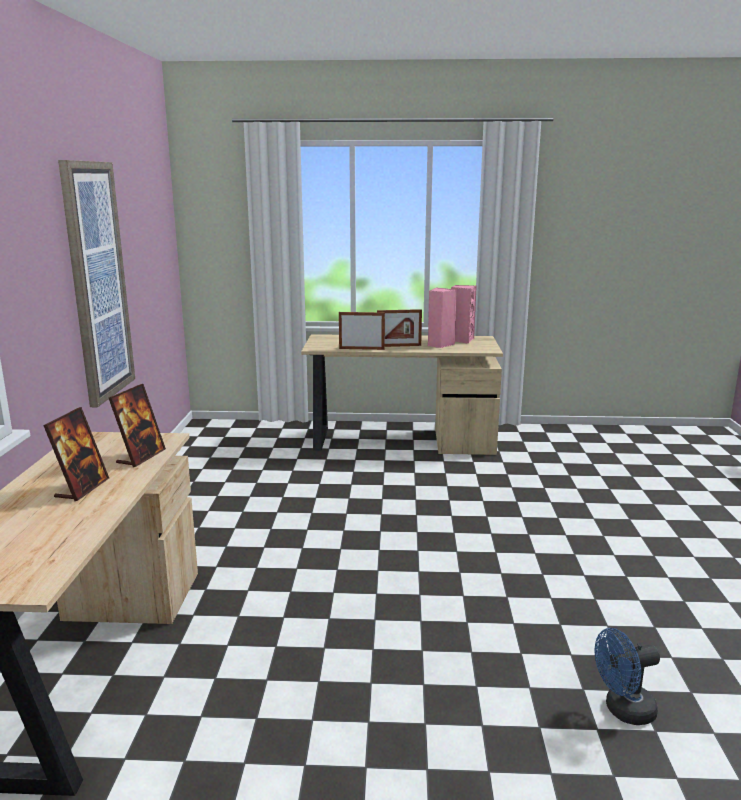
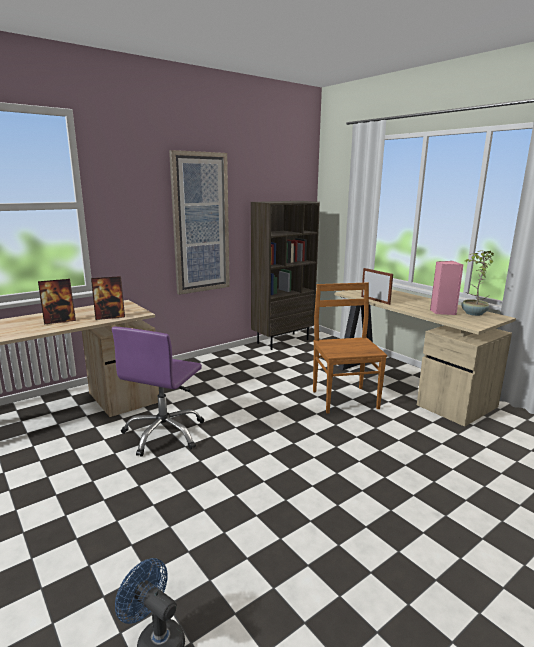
camera: 50 degrees right, 0 degrees up
(191, 445) = (282, 341): none -> brown bookcase
(284, 596) = (164, 433): none -> purple office chair
(377, 475) = (344, 398): none -> brown chair
(399, 346) = (407, 305): picture frame -> none
(461, 340) = (473, 313): pink speaker -> potted plant

